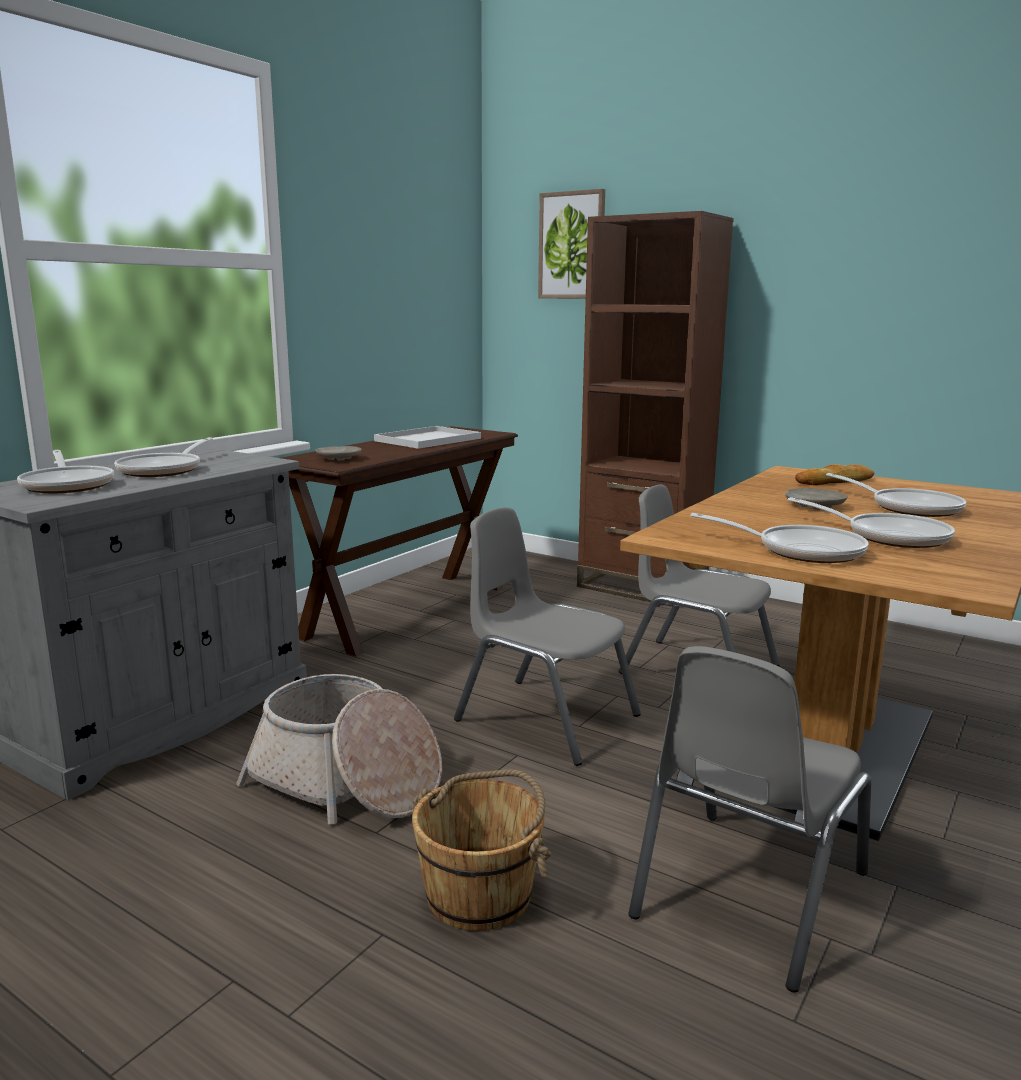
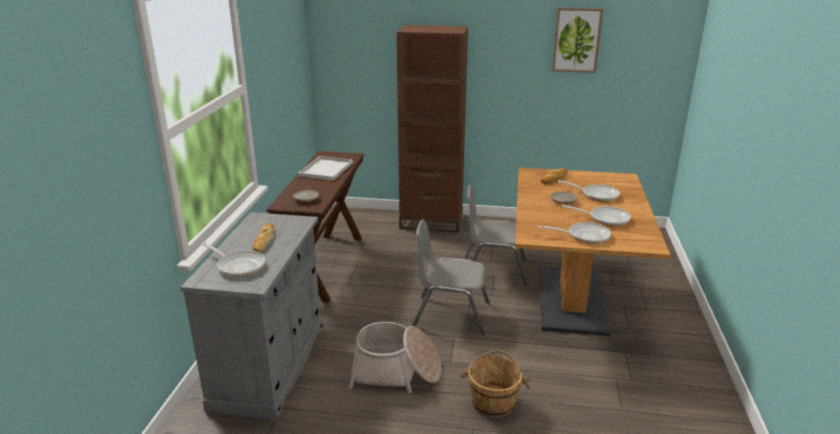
camera: 25 degrees left, 10 degrees up
(164, 470) = (264, 241): frying pan -> bread
(572, 246) = (370, 35): picture -> picture (576, 40)
(747, 894) = (581, 371): grey chair -> none

